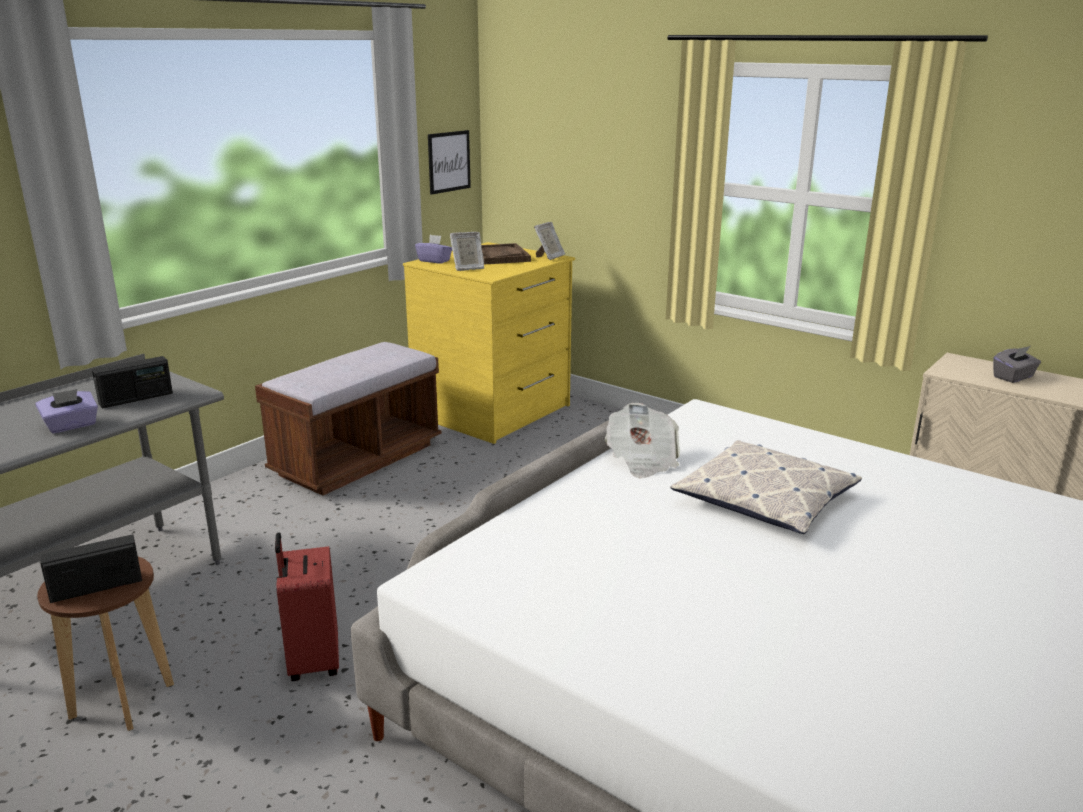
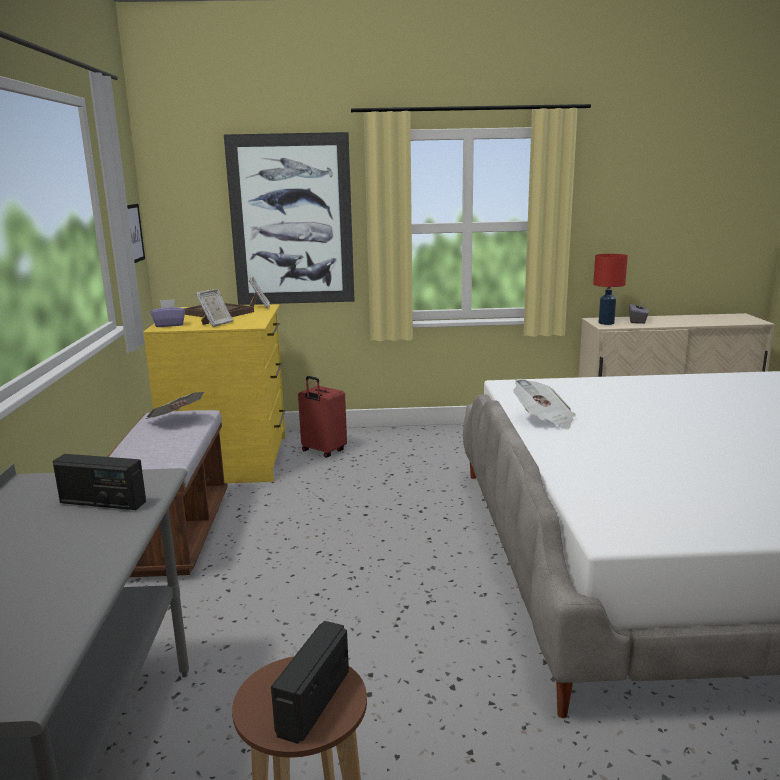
camera: 40 degrees left, 5 degrees down
(71, 426) = (90, 549): purple tissue box -> none
(136, 399) = (102, 502): radio -> radio turned 90 degrees clockwise
(312, 661) = (418, 697): red suitcase -> red suitcase (323, 451)
(384, 355) = (176, 420): none -> newspaper
(607, 164) = (291, 221): none -> picture
(765, 499) = (650, 416): pillow -> none
(958, 368) = (606, 323): none -> red table lamp

